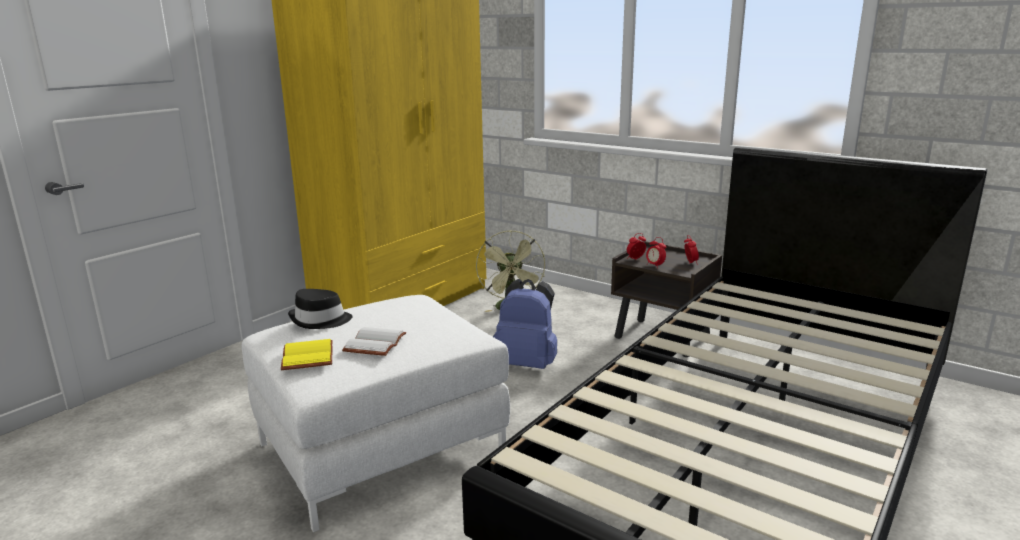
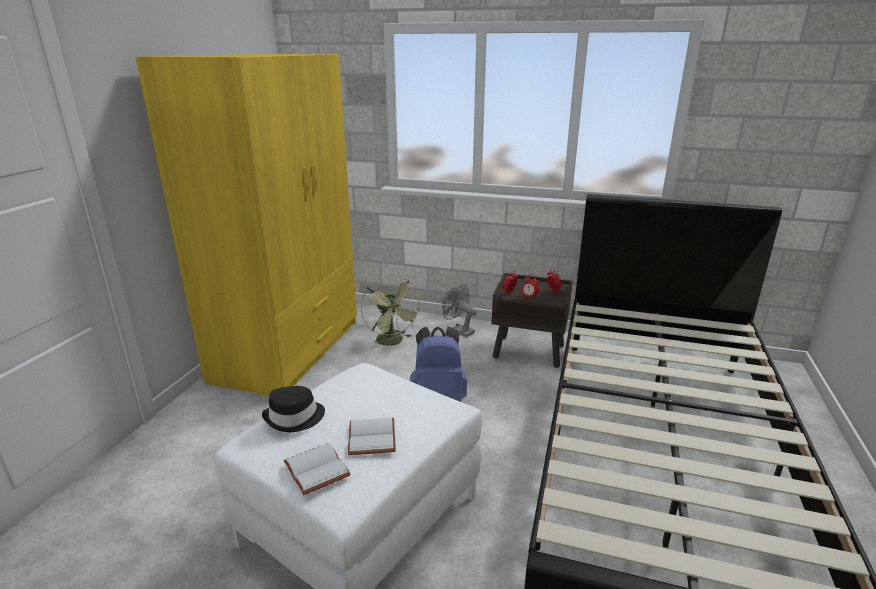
camera: 20 degrees left, 5 degrees up
(306, 356) = (314, 469): yellow book -> white book
(593, 308) = (458, 330): none -> grey fan

